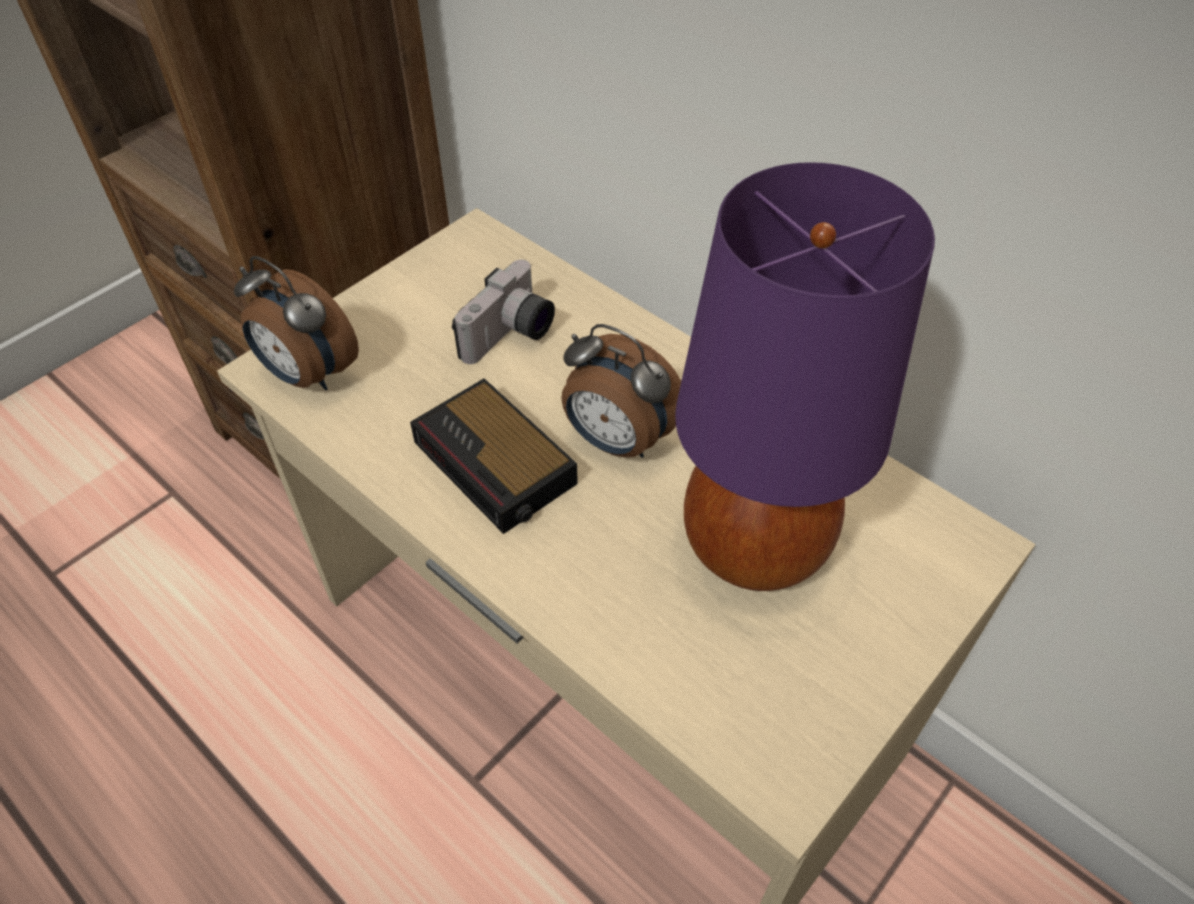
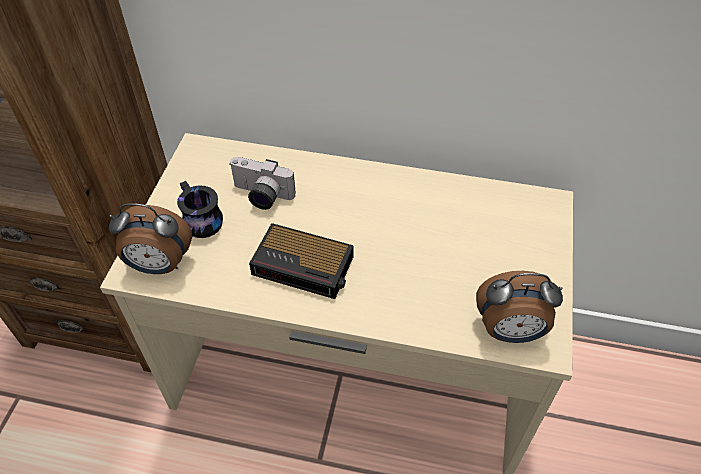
camera: 30 degrees left, 0 degrees up
(401, 336) = (198, 221): none -> black mug
(511, 336) = (261, 196): camera -> camera turned 105 degrees clockwise
(617, 441) = (357, 227): alarm clock -> alarm clock (510, 331)
(753, 545) = (457, 248): purple table lamp -> none

